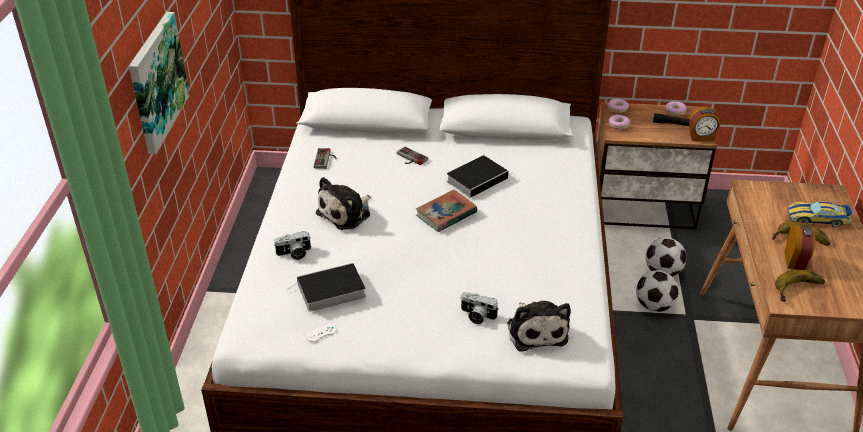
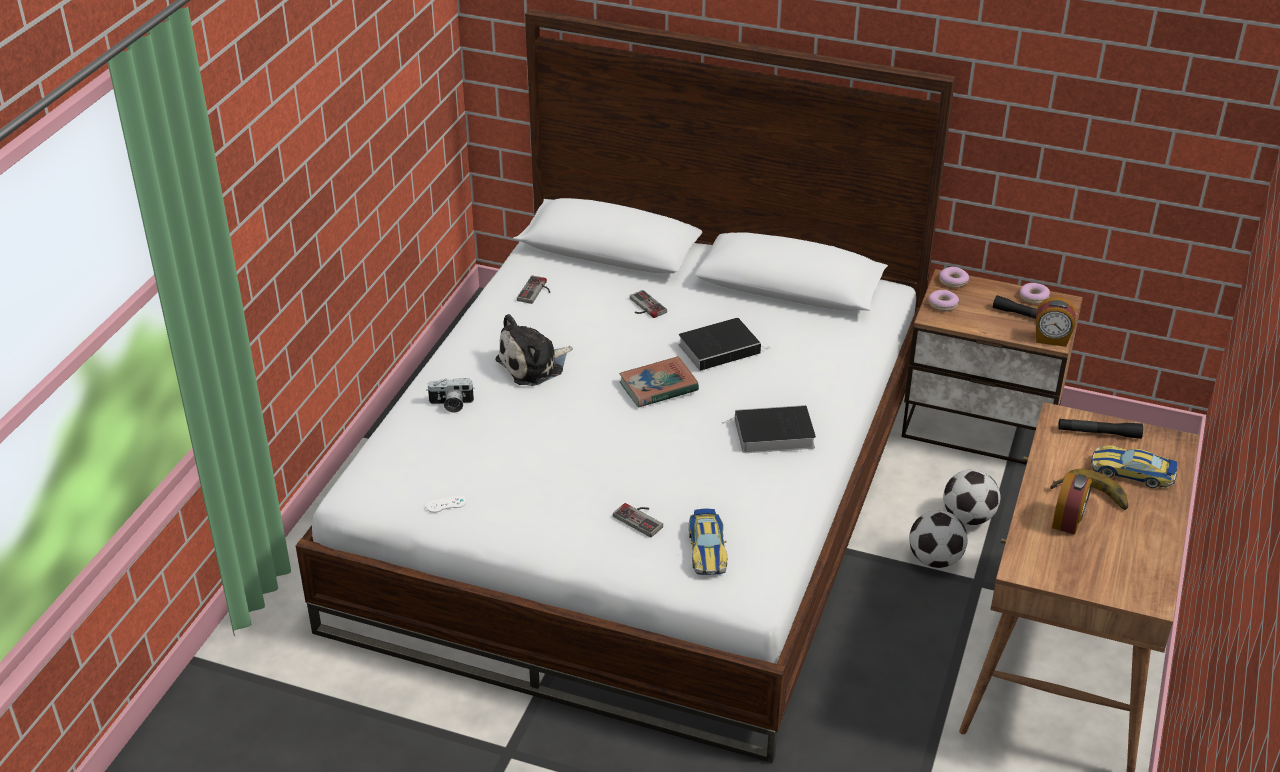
camera: 15 degrees right, 0 degrees up
(156, 81) = (313, 168): picture -> none
(329, 291) = (474, 457): book -> book (771, 434)
(477, 316) = (641, 518): camera -> game controller
(536, 330) = (707, 549): plush toy -> toy car
(780, 195) = (1099, 433): none -> black flashlight
(800, 291) = (1052, 559): banana -> none

